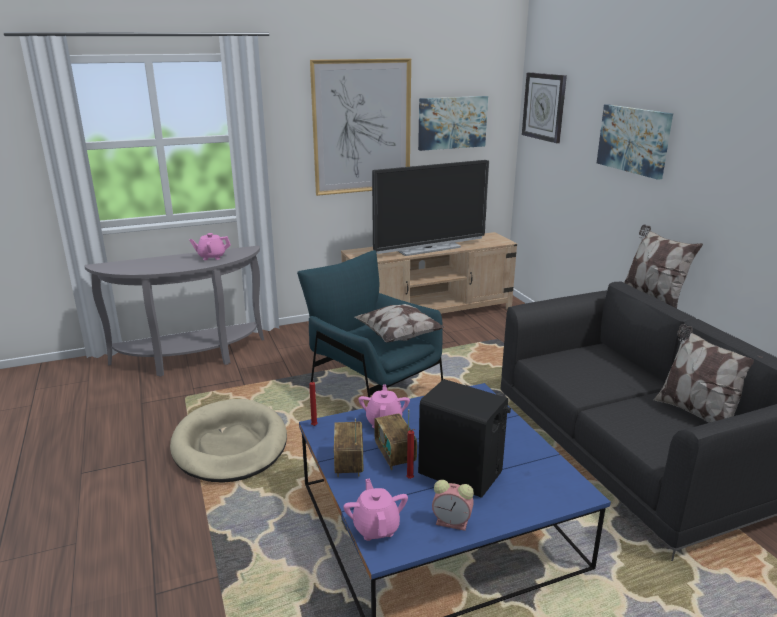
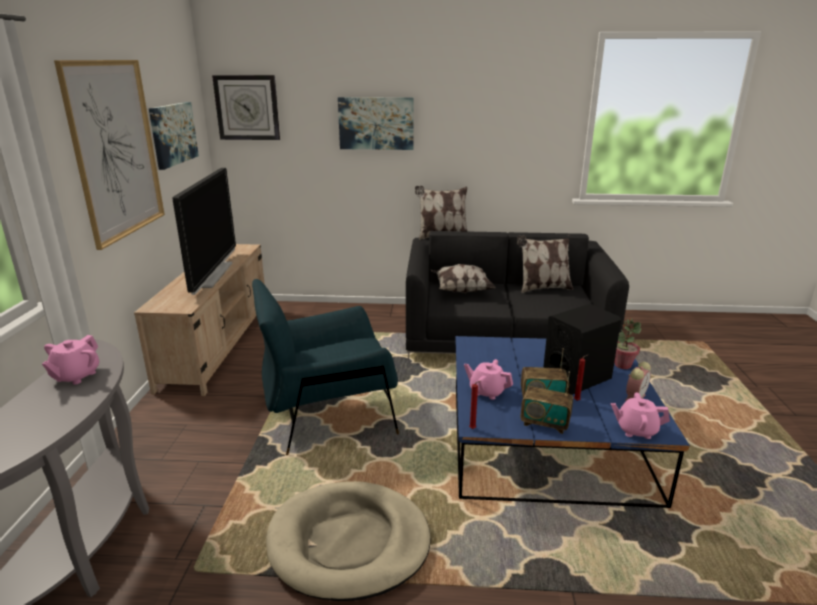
camera: 65 degrees left, 0 degrees up
(399, 336) = (350, 344): pillow -> pillow (461, 290)
(531, 505) = (622, 365): none -> potted plant

